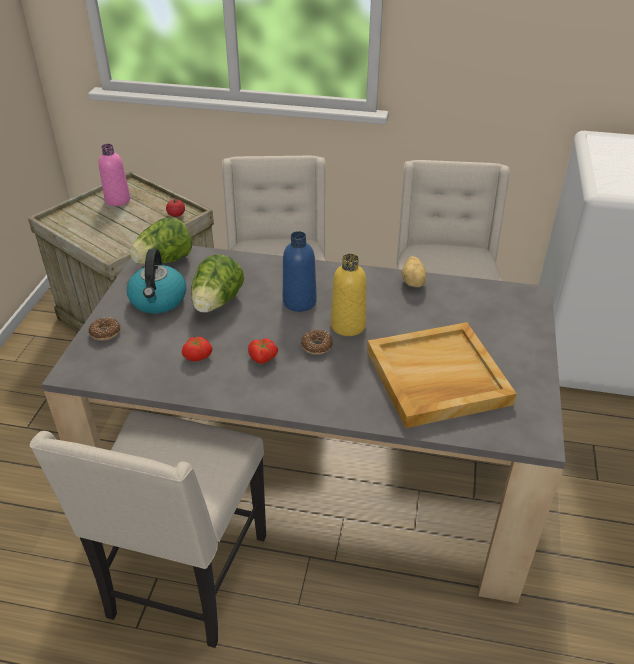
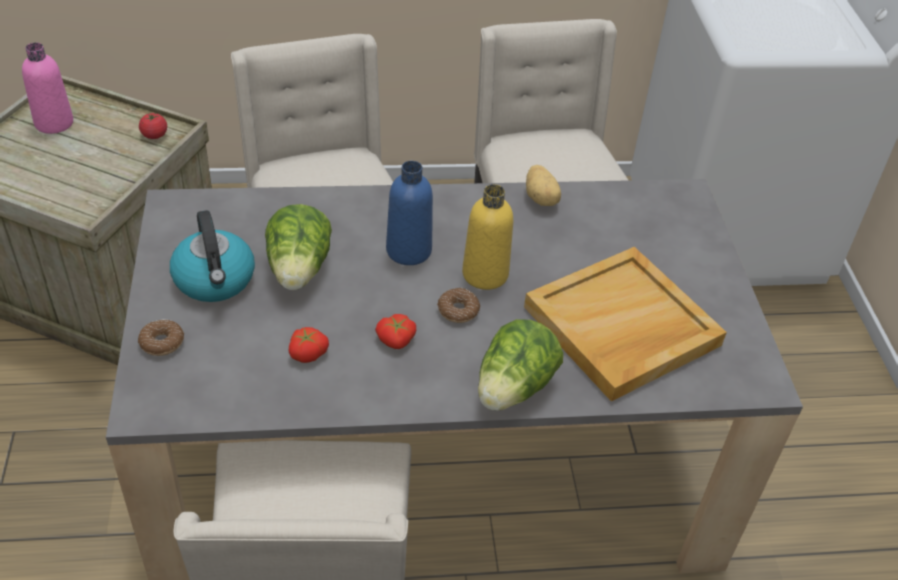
camera: 20 degrees left, 5 degrees up
(164, 261) = (195, 218): lettuce -> lettuce (513, 389)

